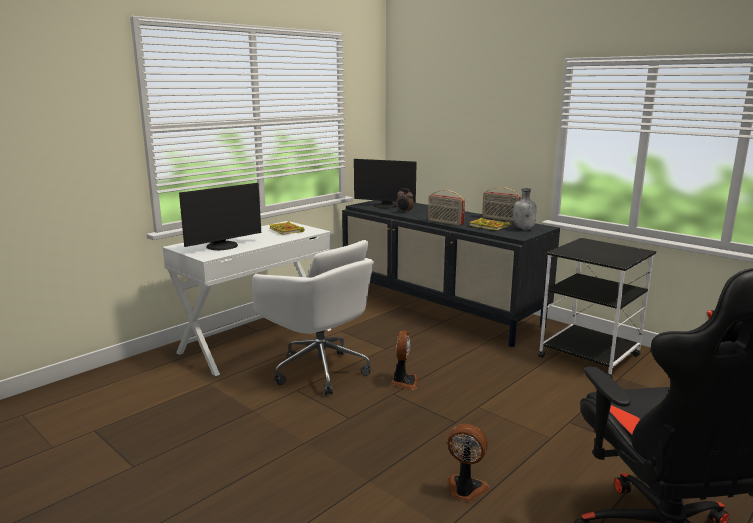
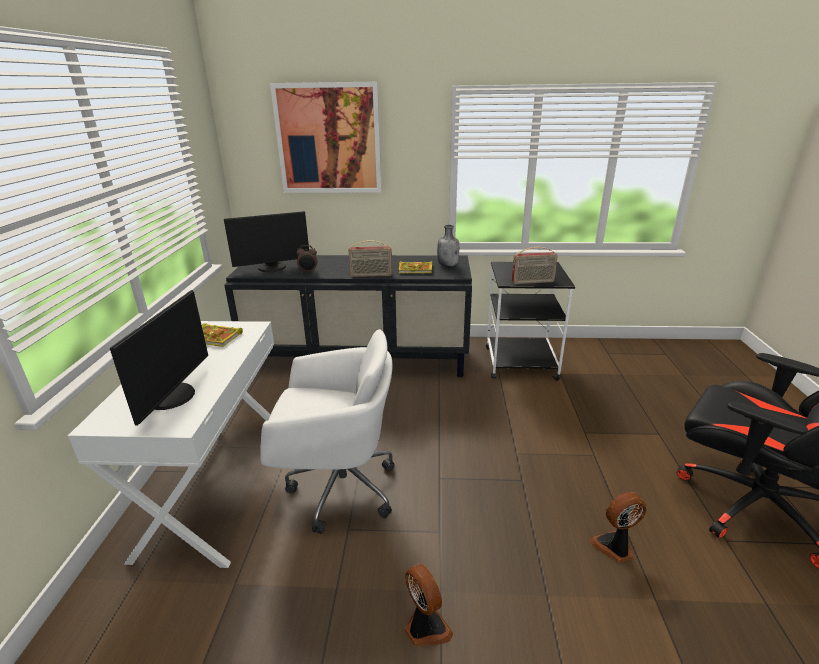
camera: 40 degrees left, 10 degrees up
(404, 382) = (431, 458): fan -> fan (425, 628)
(459, 105) = (328, 139): none -> picture
(500, 219) = (407, 257): radio -> radio (533, 282)

